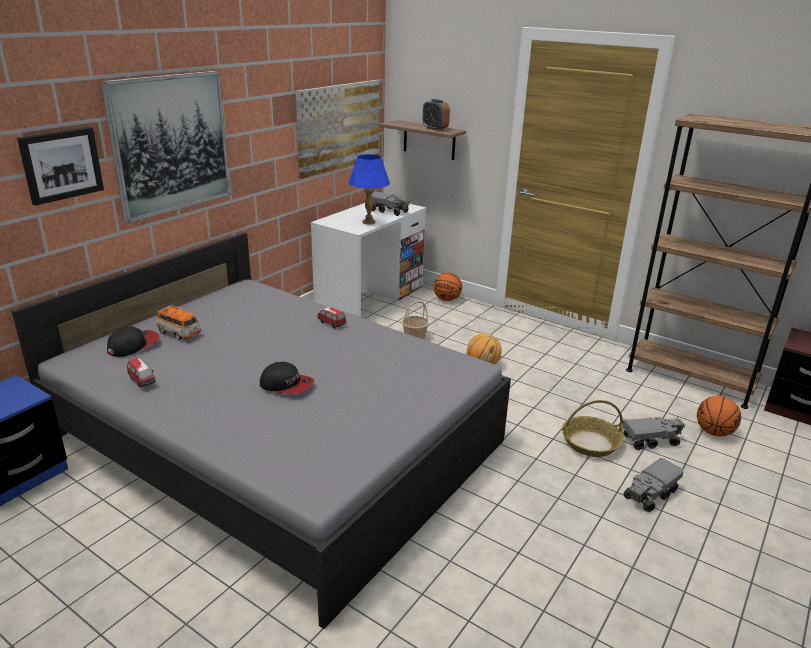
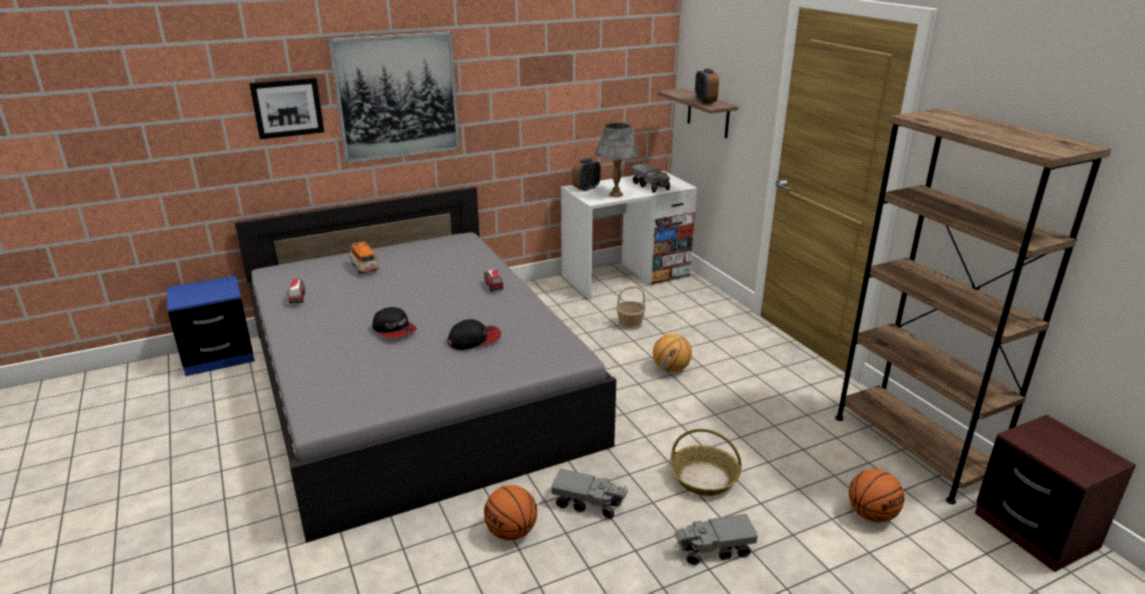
camera: 30 degrees right, 0 degrees up
(133, 345) = (322, 270): cap -> cap (474, 339)
(335, 220) = (586, 188): none -> alarm clock
(339, 126) = (607, 91): picture -> none
(369, 222) = (616, 194): blue table lamp -> grey table lamp
(447, 299) = (704, 294): basketball -> basketball (511, 532)
(650, 441) = (778, 498): toy truck -> toy truck (588, 503)

